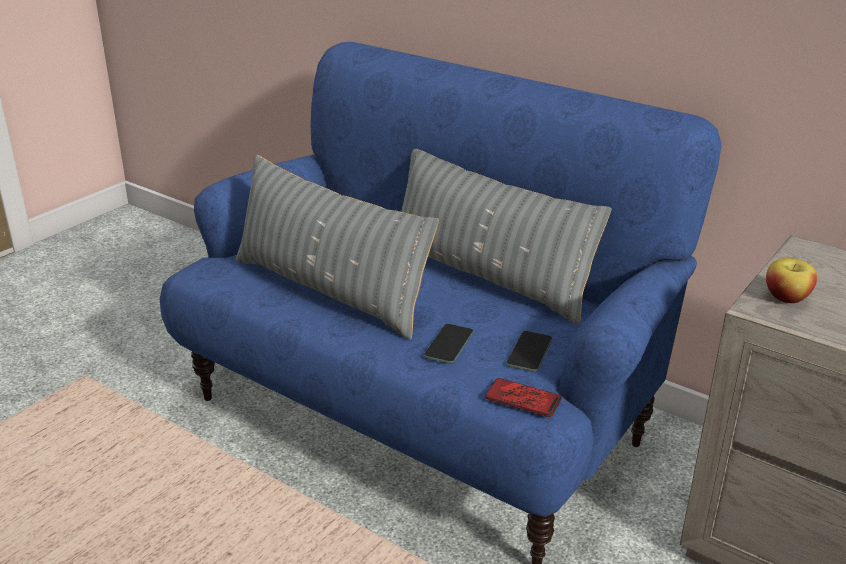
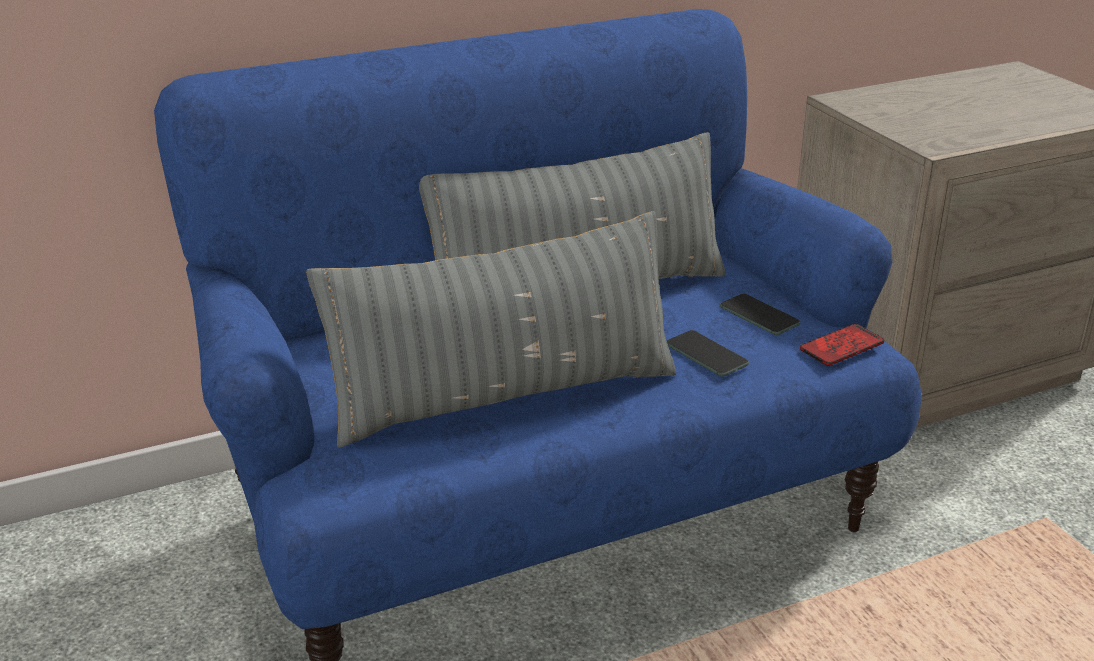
camera: 60 degrees left, 0 degrees up
(786, 297) = (922, 132): apple -> none

